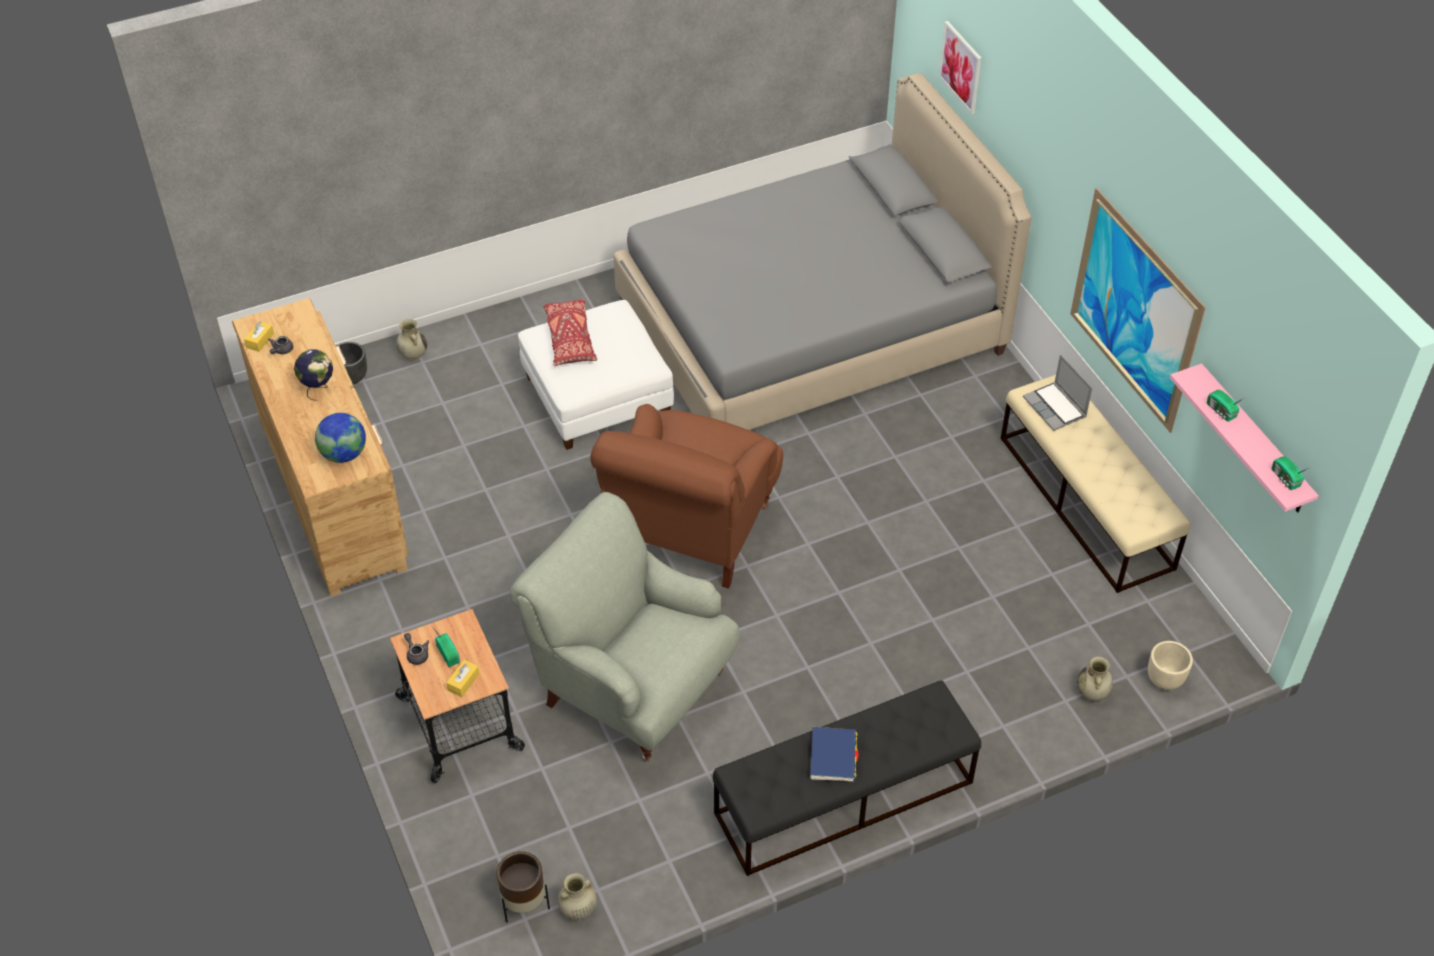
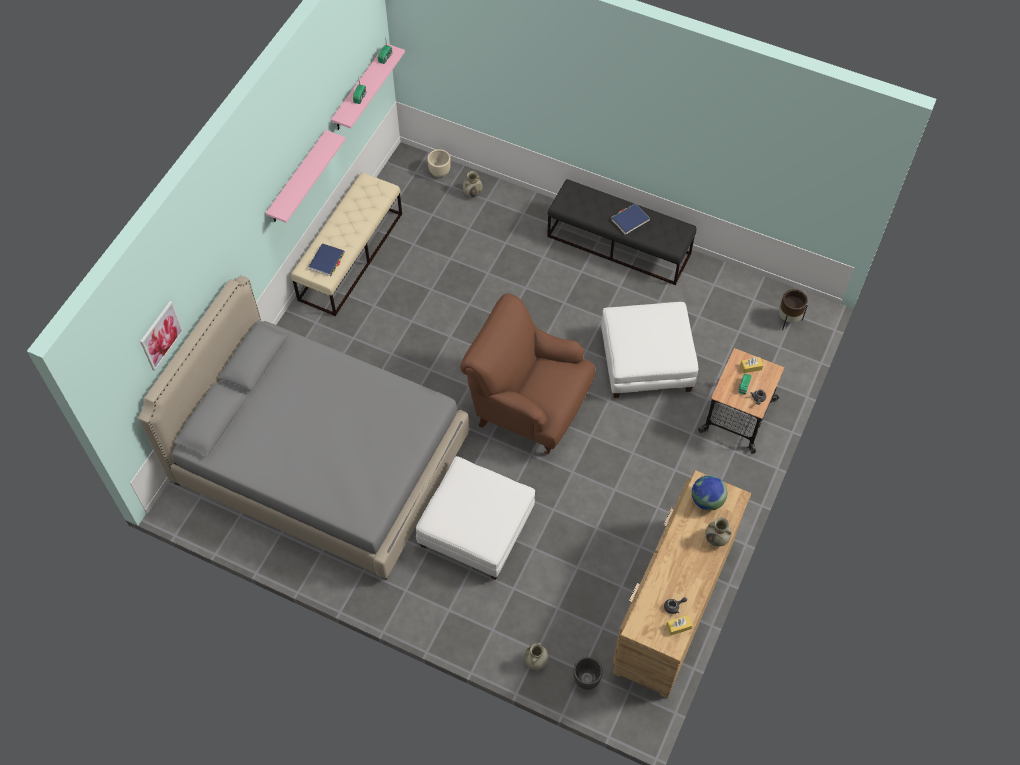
camera: 130 degrees left, 10 degrees up
(318, 388) = (679, 558): globe -> none
(570, 339) = (480, 525): red pillow -> none
(577, 909) = (769, 300): beige vase -> beige vase (717, 538)
(632, 687) = (646, 362): grey armchair -> white ottoman
(691, 530) = (529, 408): brown armchair -> brown armchair turned 135 degrees counterclockwise
(1055, 408) = (327, 261): laptop -> blue book
(1134, 310) = (297, 178): picture -> pink shelf

